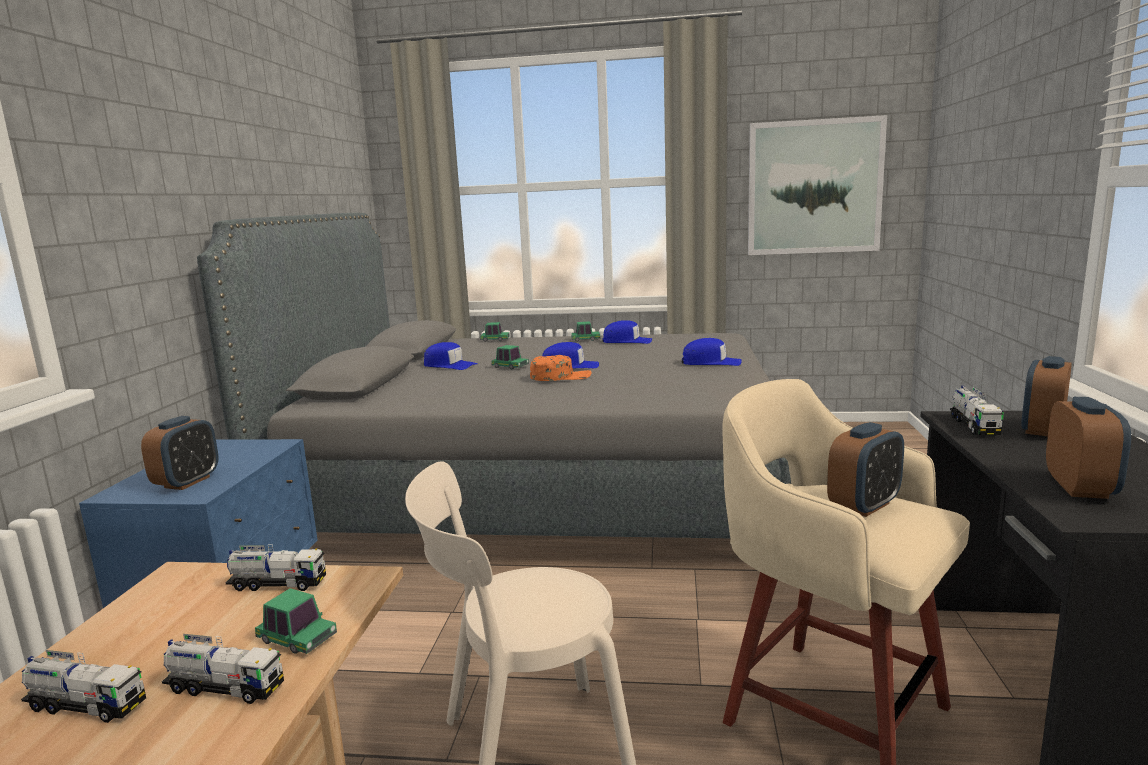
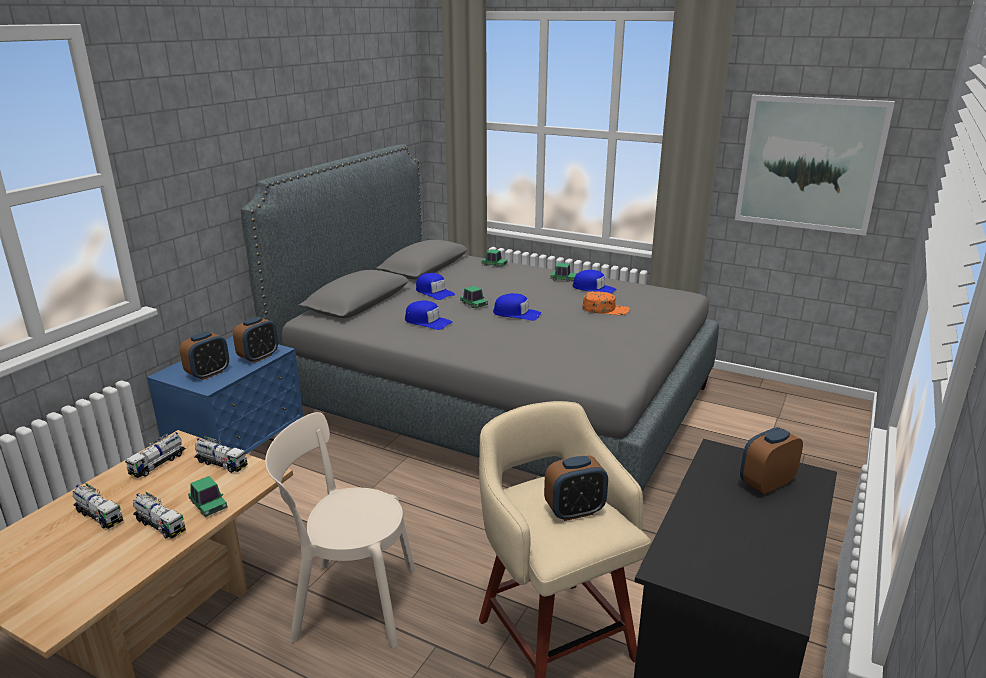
camera: 20 degrees right, 10 degrees up
(560, 376) = (498, 325): orange cap -> orange cap (605, 309)
(711, 362) = (630, 333): blue cap -> blue cap (427, 322)
(973, 426) = (719, 465): toy truck -> toy truck (158, 464)
(1080, 488) = (704, 546): alarm clock -> alarm clock (258, 357)

